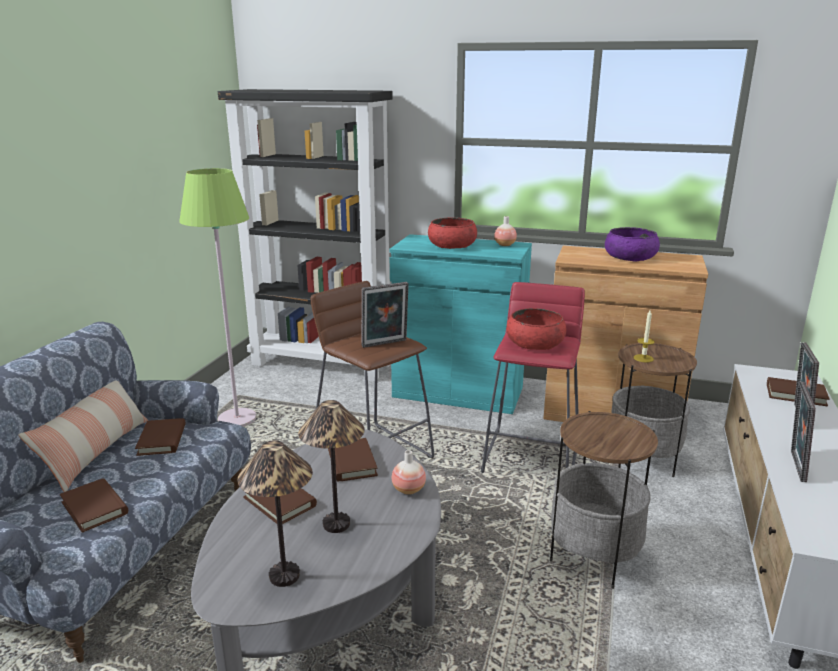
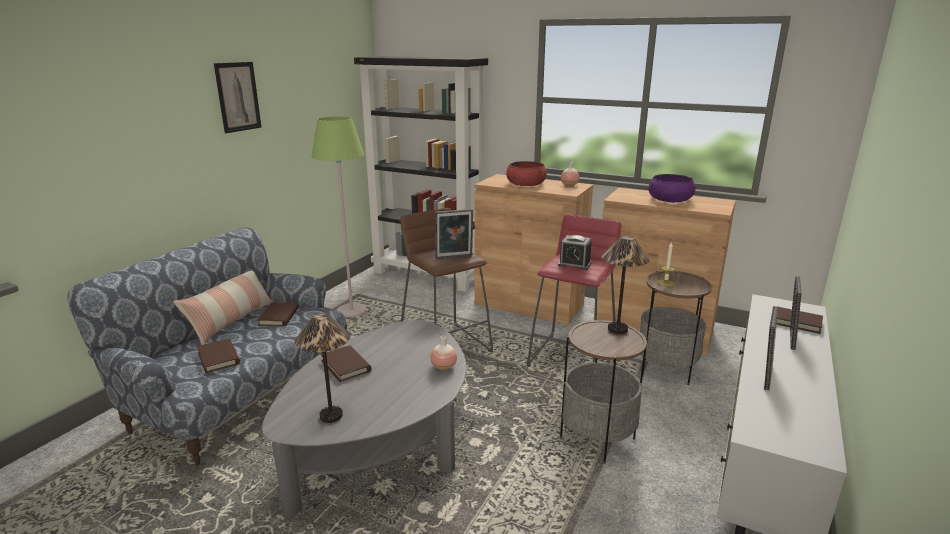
camera: 10 degrees right, 0 degrees up
(77, 145) = (238, 97): none -> picture
(336, 525) = (381, 385): table lamp -> table lamp (617, 329)
(352, 463) = (408, 344): brown book -> none
(458, 392) = (529, 304): turquoise cabinet -> brown cabinet
(535, 343) = (574, 264): red bowl -> alarm clock

